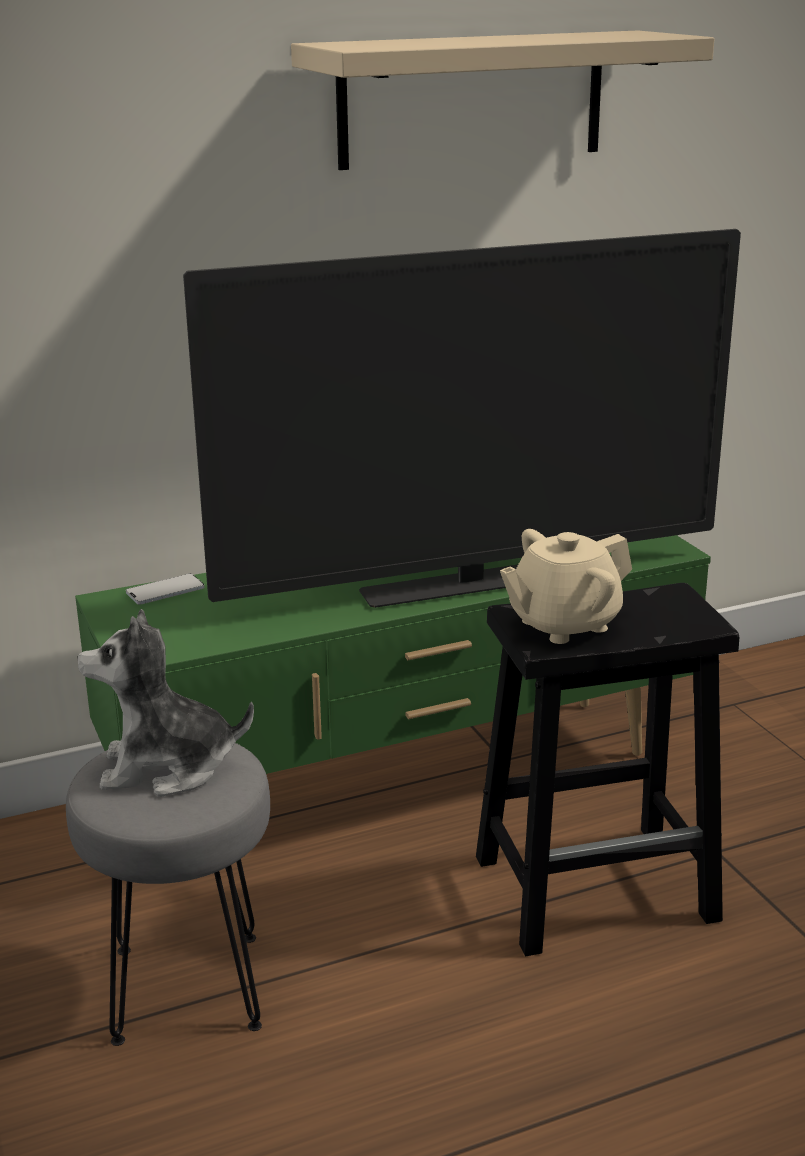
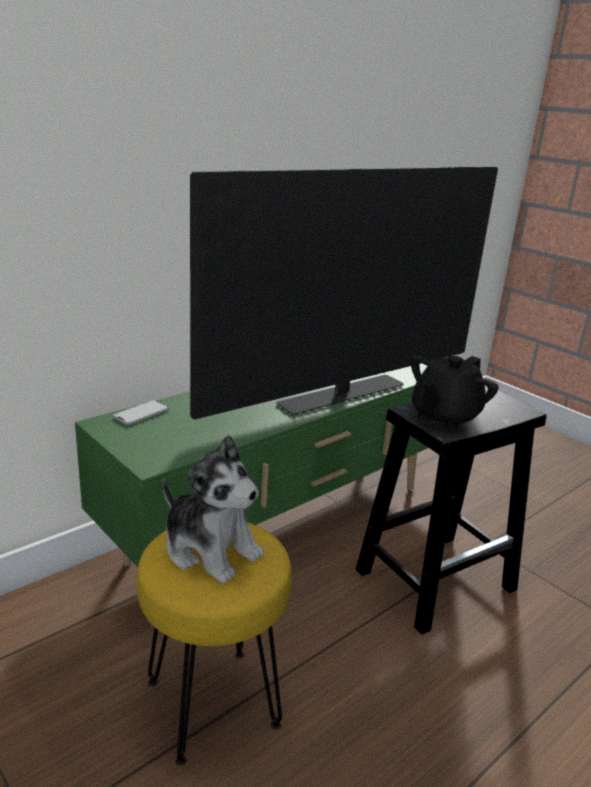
camera: 20 degrees left, 0 degrees up
(166, 767) = (210, 549): plush toy -> plush toy turned 120 degrees counterclockwise
(188, 988) = (214, 703): grey stool -> yellow stool
(472, 99) = (330, 76): beige shelf -> none
(563, 624) = (444, 417): beige teapot -> black teapot

